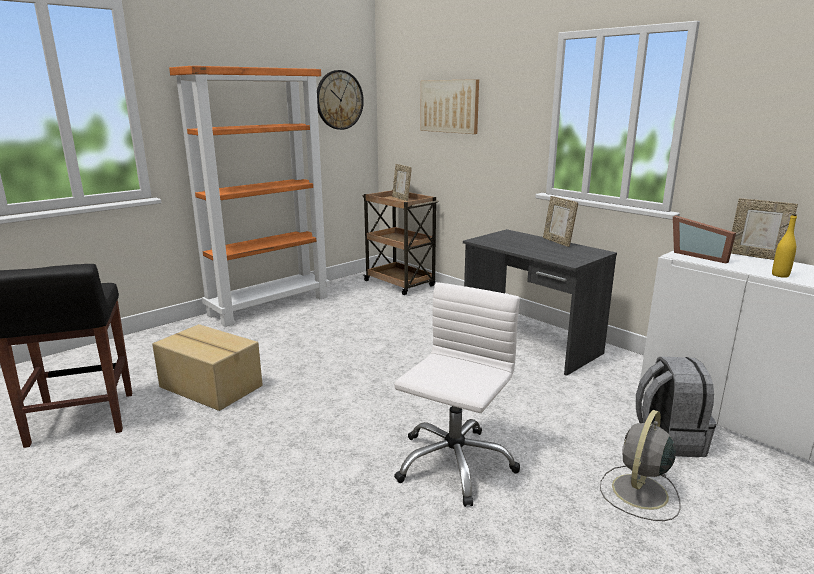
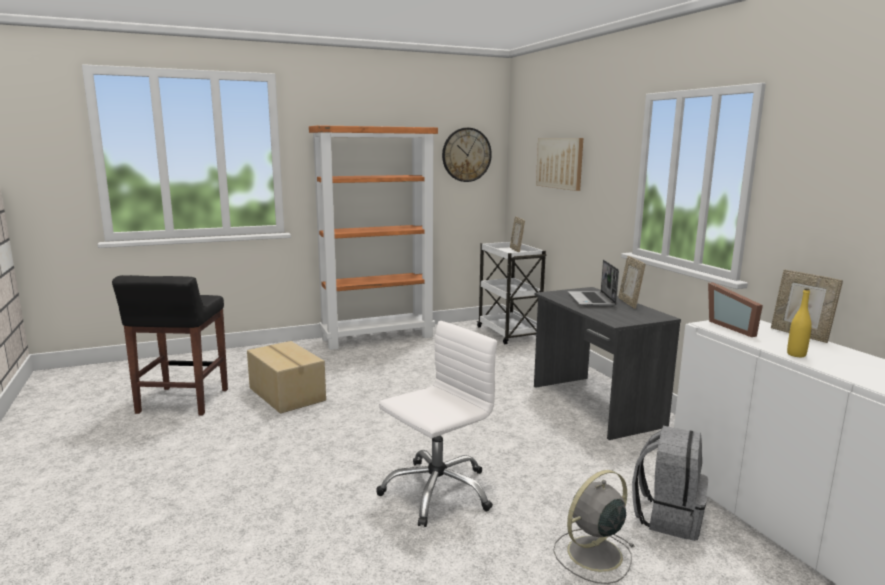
camera: 20 degrees right, 5 degrees down
(400, 284) = (509, 334): brown cart -> white cart
(523, 242) = (592, 300): none -> laptop

